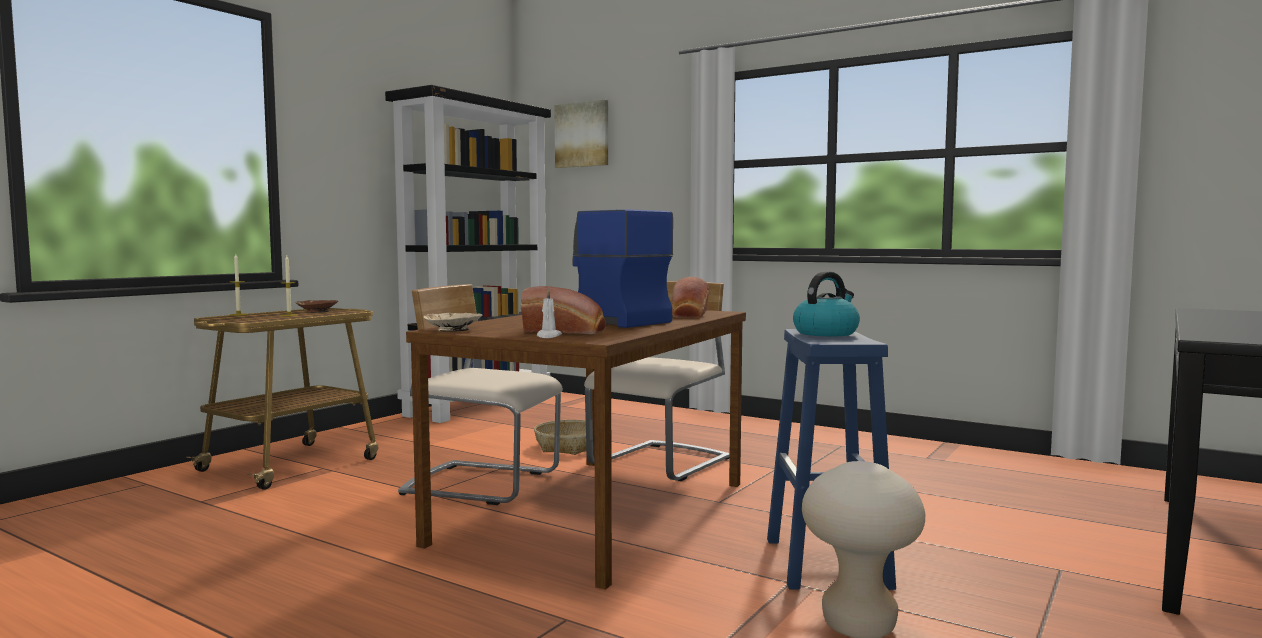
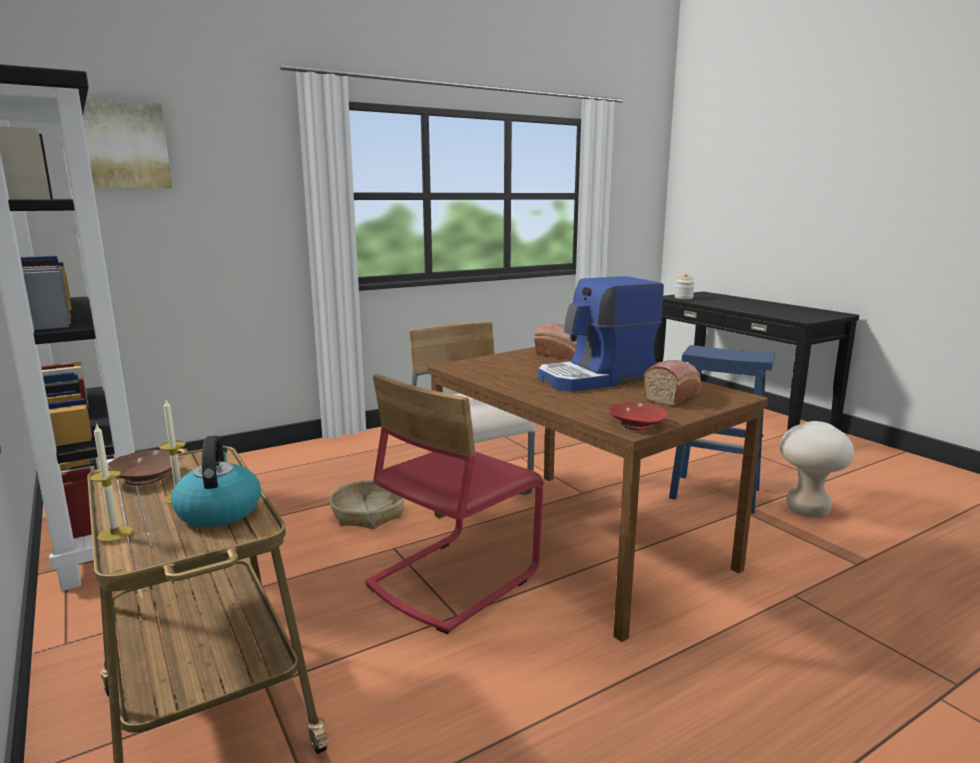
camera: 65 degrees left, 10 degrees up
(453, 329) = (635, 424): beige bowl -> red bowl
(482, 484) = (452, 579): beige chair -> red chair
(548, 336) = (709, 404): white candle -> none
(826, 333) = (715, 351): kettle -> kettle (218, 511)
(1209, 312) = (683, 298): none -> jar

